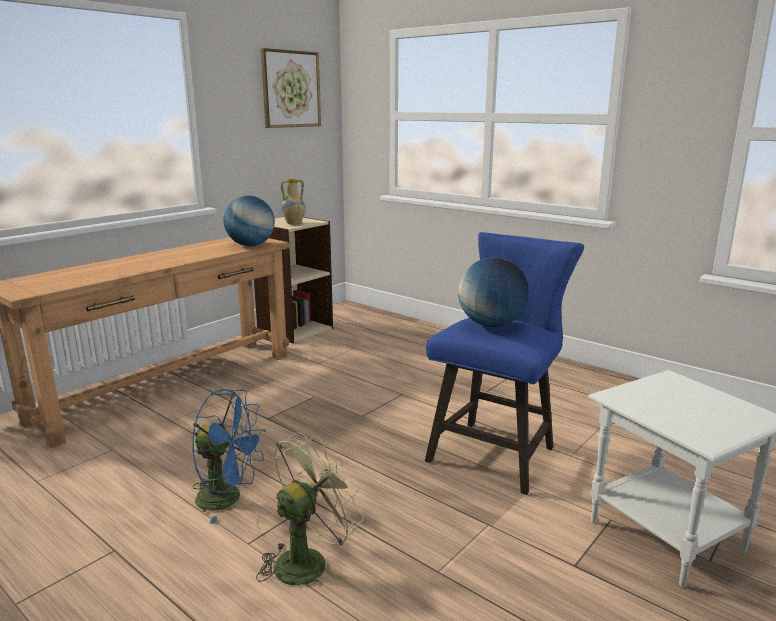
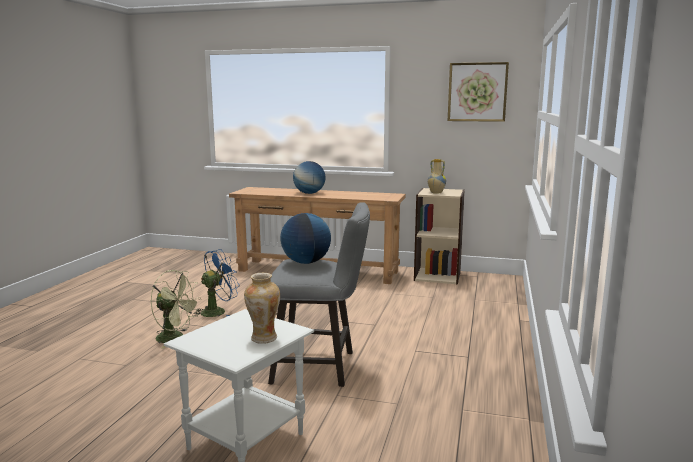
camera: 65 degrees right, 5 degrees down
(228, 498) = (217, 311): blue fan -> blue fan turned 120 degrees counterclockwise
(251, 245) = (375, 198): globe -> globe (309, 193)
(496, 451) = (320, 367): blue stool -> grey stool
(701, 395) = (263, 338): none -> vase

